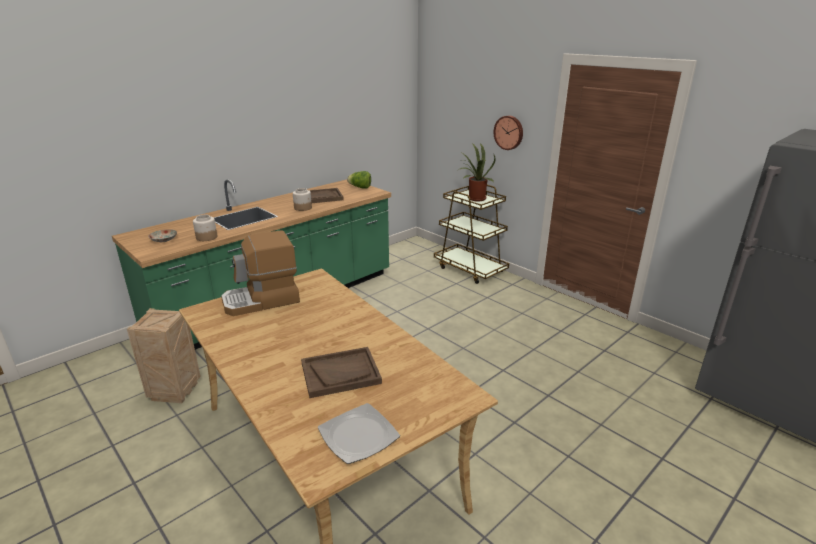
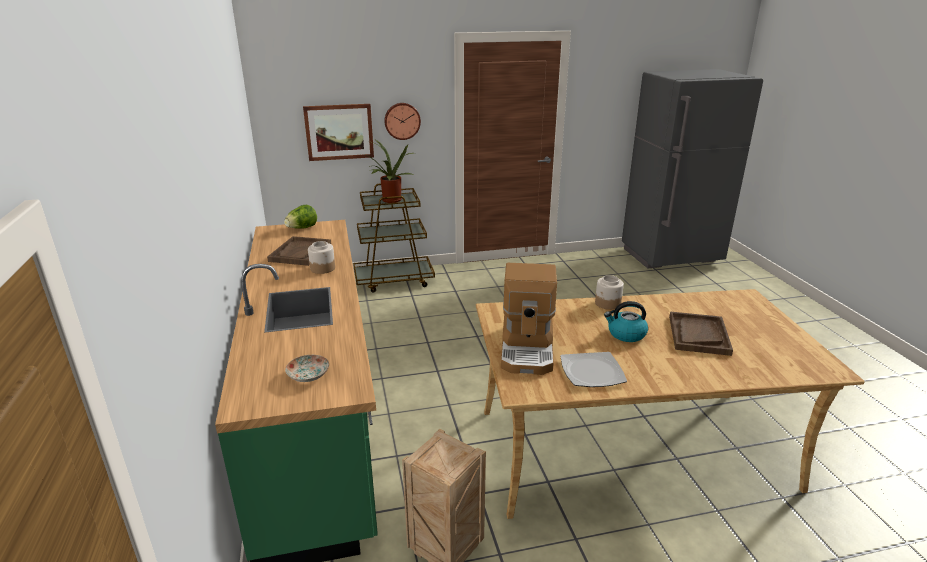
camera: 60 degrees left, 0 degrees up
(206, 237) = (342, 342): jar -> jar (607, 303)
(314, 336) = (626, 334): none -> kettle
(357, 435) = (787, 346): plate -> plate (591, 372)
(465, 131) = (339, 132): none -> picture

